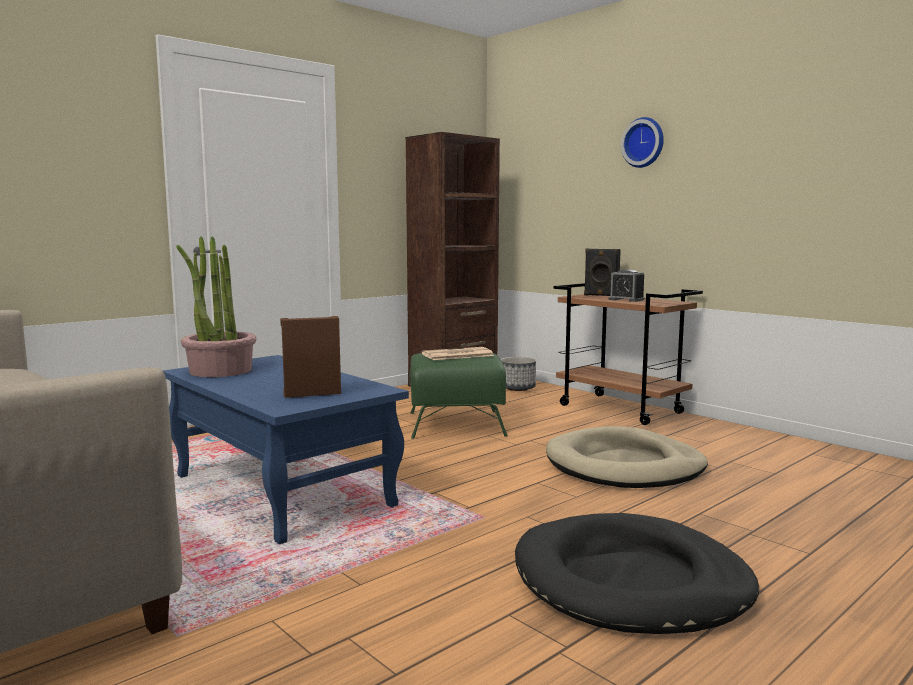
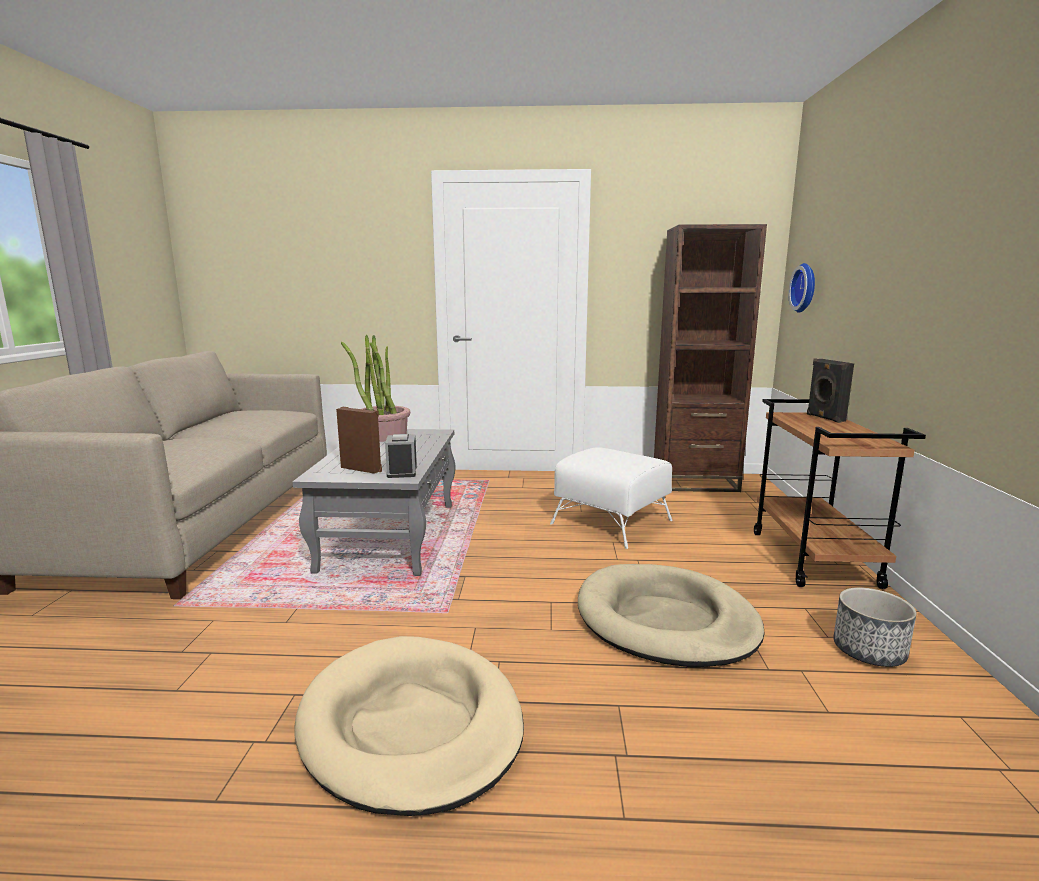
camera: 45 degrees right, 5 degrees up
(280, 490) = (390, 535): blue coffee table -> grey coffee table
(455, 424) = (611, 521): green ottoman -> white ottoman
(456, 355) = (612, 456): newspaper -> none
(518, 388) = (750, 502): planter -> planter (869, 651)
(626, 299) = (828, 429): alarm clock -> alarm clock (402, 471)
(631, 581) = (411, 726): black dog bed -> beige dog bed
(644, 143) = (904, 222): wall clock -> wall clock (806, 288)

